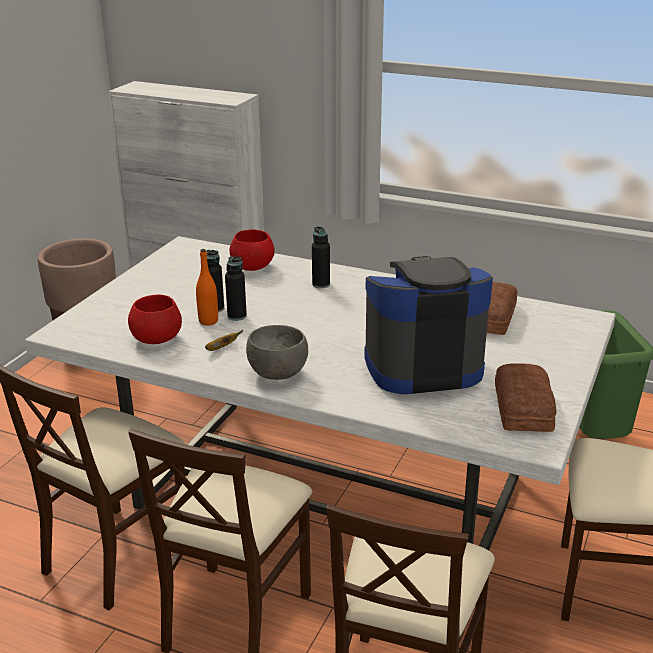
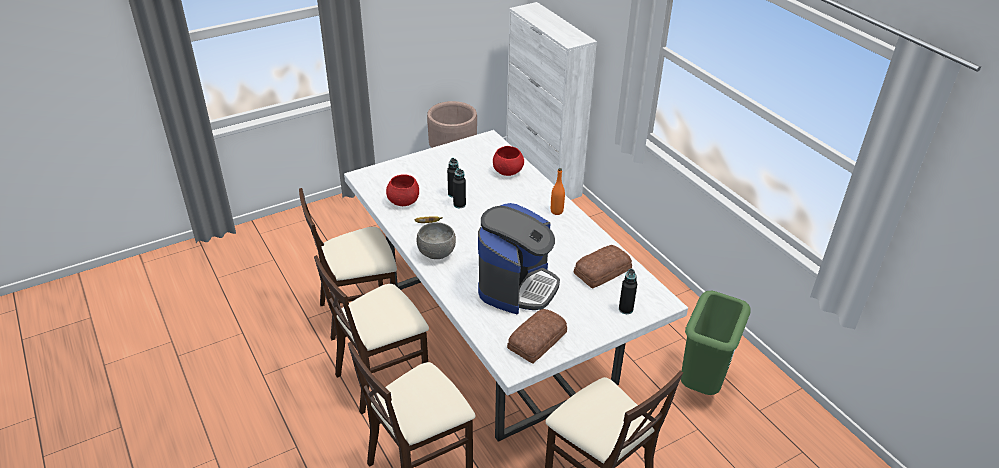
camera: 35 degrees right, 10 degrees up
(208, 321) = (441, 201): orange bottle -> orange bottle (556, 211)
(321, 284) = (531, 202): black bottle -> black bottle (625, 309)
(422, 366) = (517, 286): coffee machine -> coffee machine turned 90 degrees clockwise

